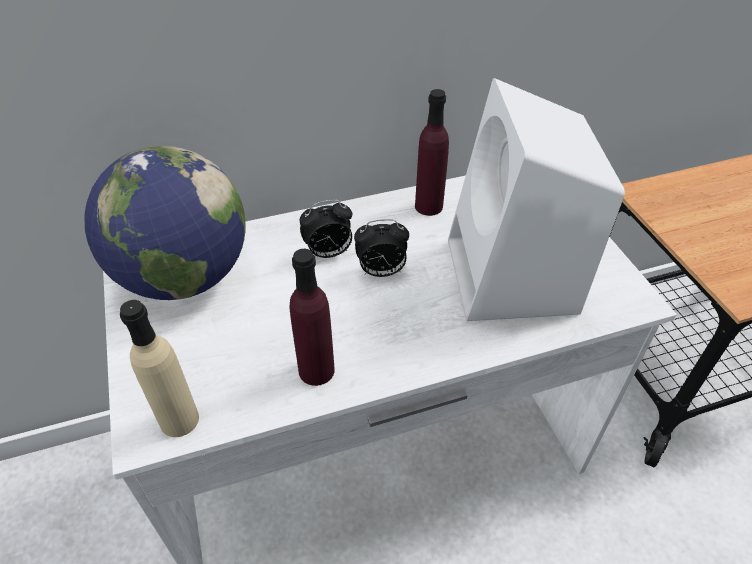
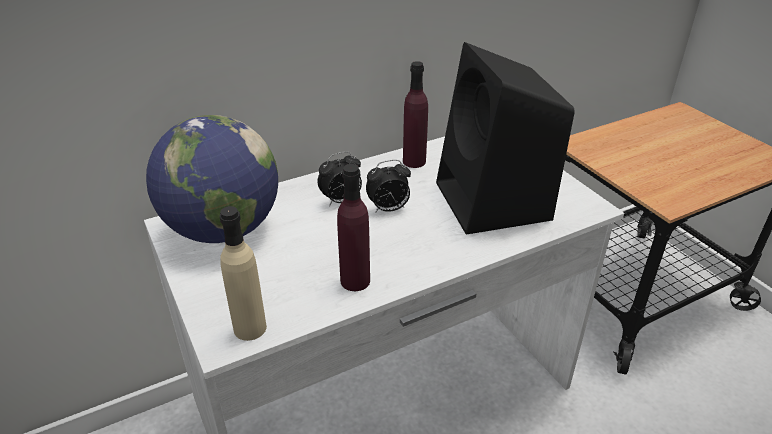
camera: 10 degrees left, 10 degrees down
(512, 278) = (494, 203): white speaker -> black speaker

